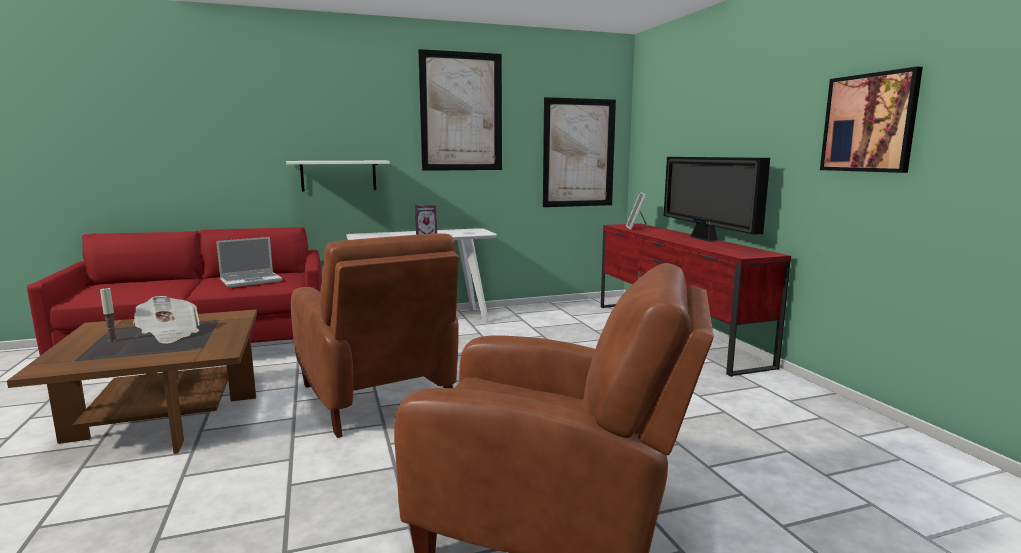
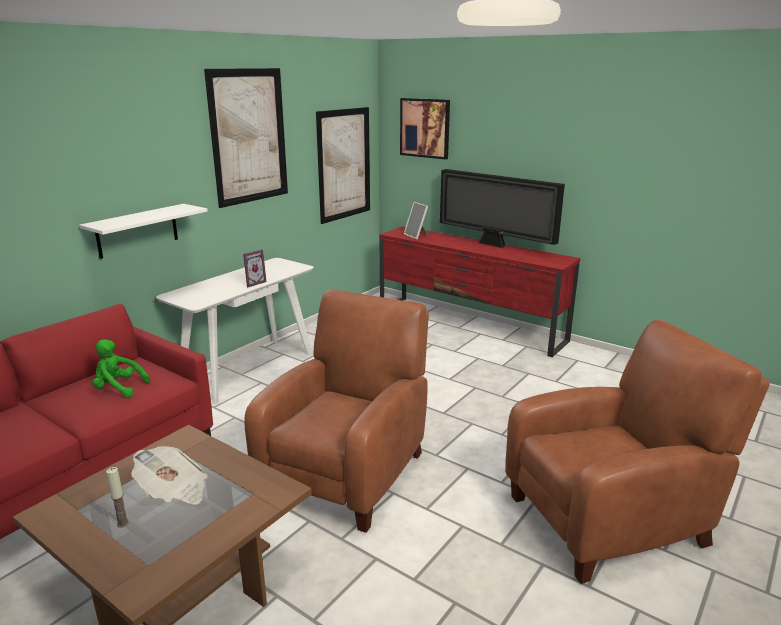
camera: 35 degrees left, 10 degrees up
(252, 281) = (118, 388): laptop -> green plush toy
(378, 399) = (349, 471): brown armchair -> brown armchair turned 90 degrees counterclockwise
(869, 123) = (647, 165): picture -> picture (425, 128)

